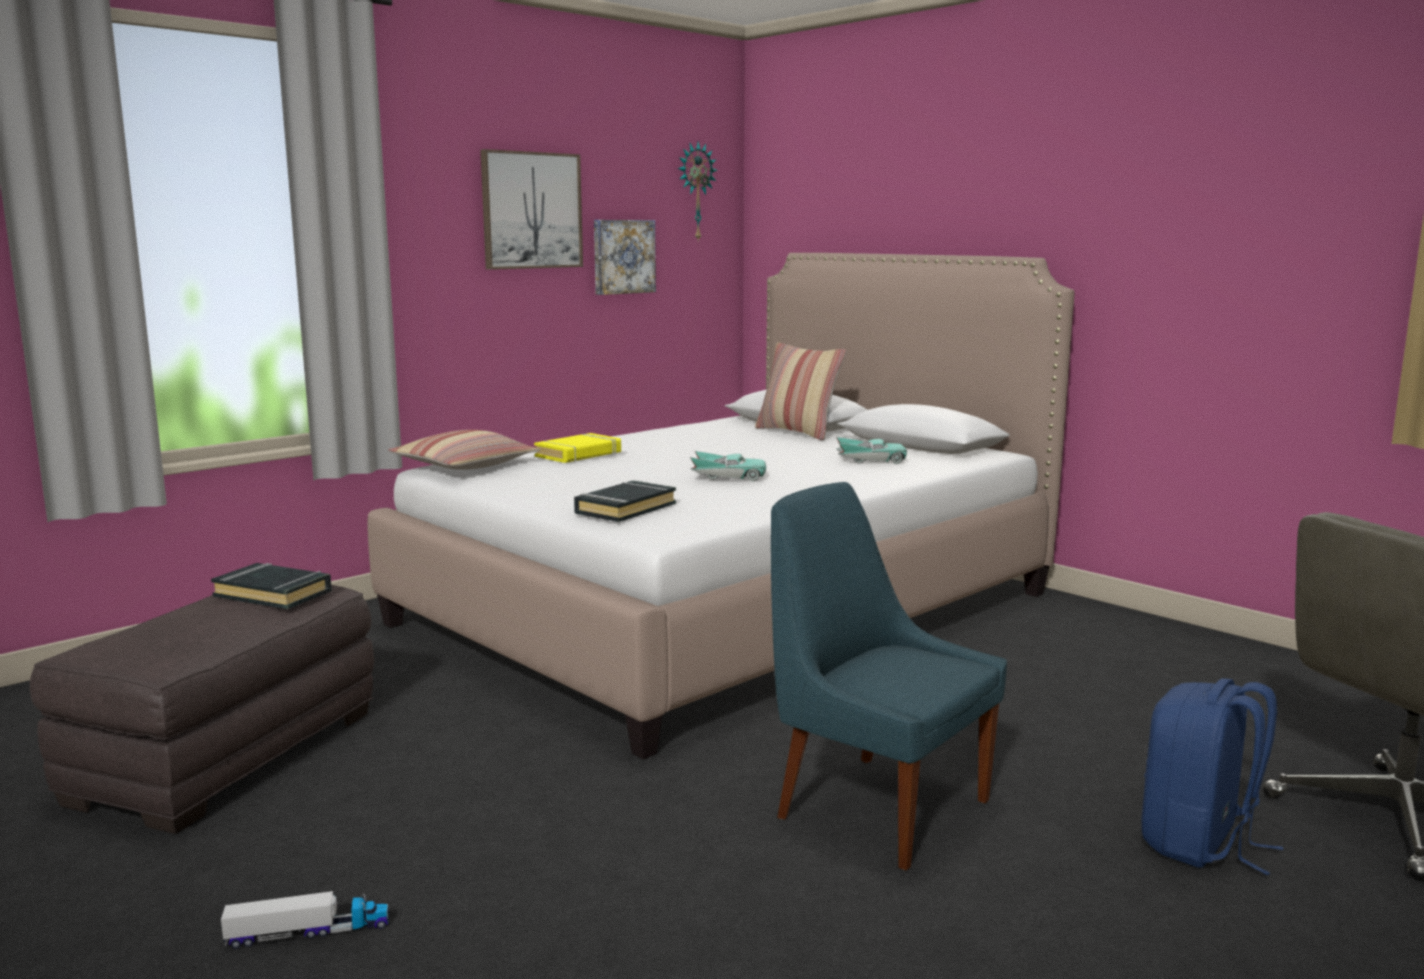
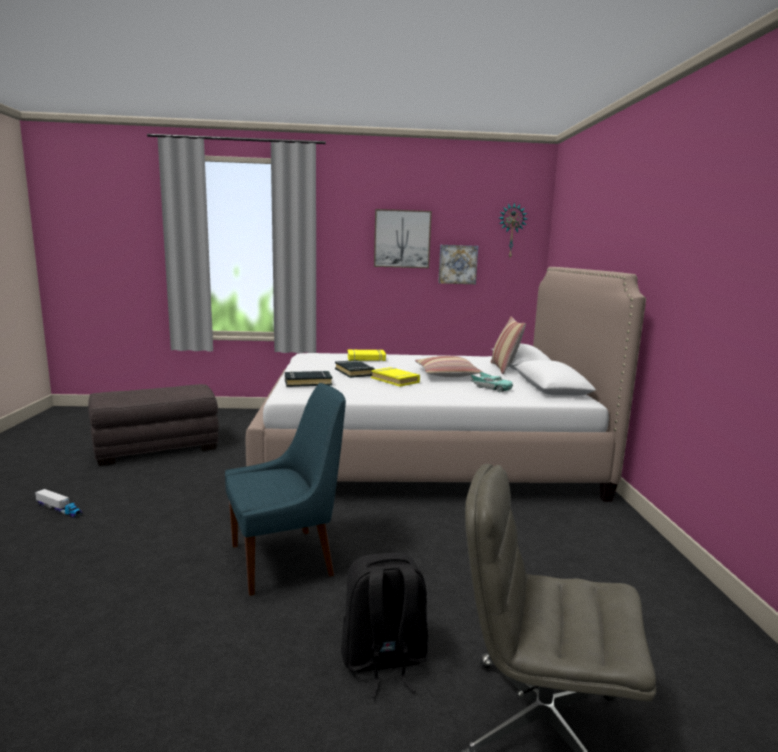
camera: 40 degrees right, 0 degrees up
(273, 593) = (185, 389): black book -> black book (354, 372)
(465, 466) = (316, 355): pillow -> pillow (447, 375)
(729, 477) = (395, 380): turquoise toy car -> yellow book
(876, 806) = (286, 559): blue chair -> blue chair turned 75 degrees clockwise
(1199, 843) = (383, 661): blue backpack -> black backpack

